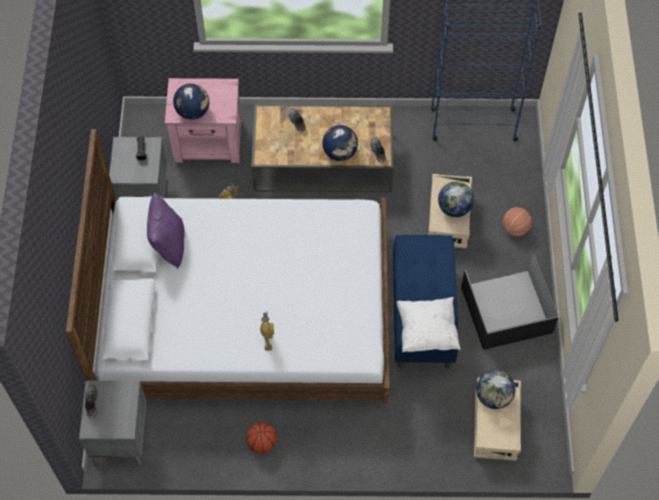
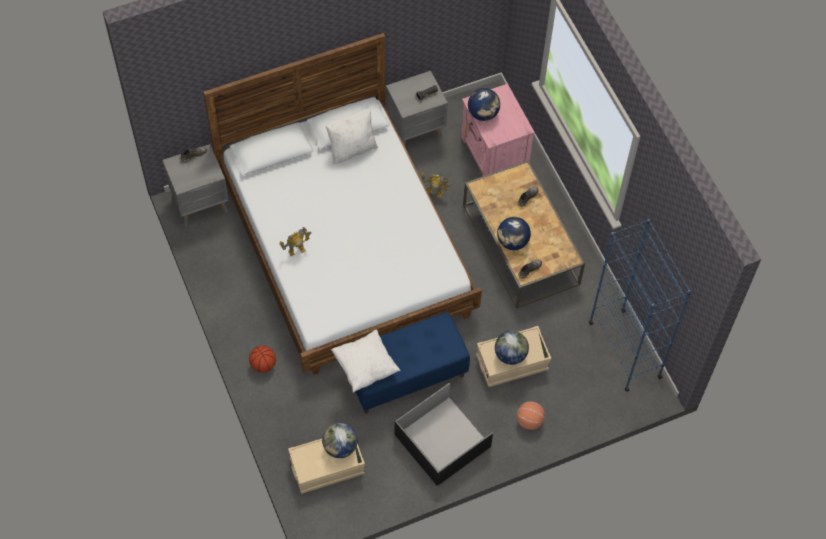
camera: 65 degrees right, 0 degrees up
(168, 244) = (352, 149): purple pillow -> white pillow
(262, 443) = (237, 300): basketball -> basketball (263, 365)

